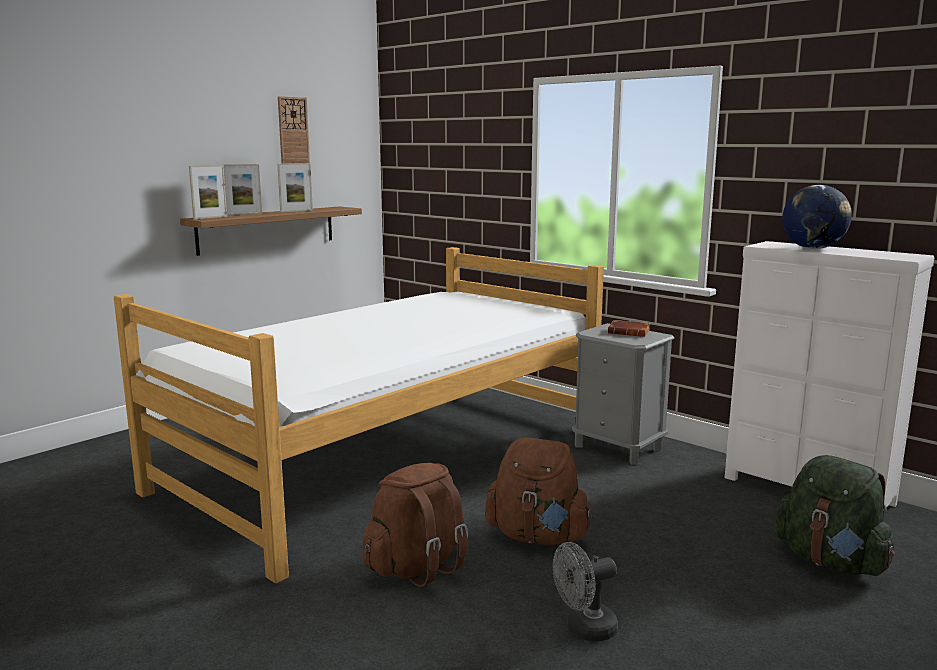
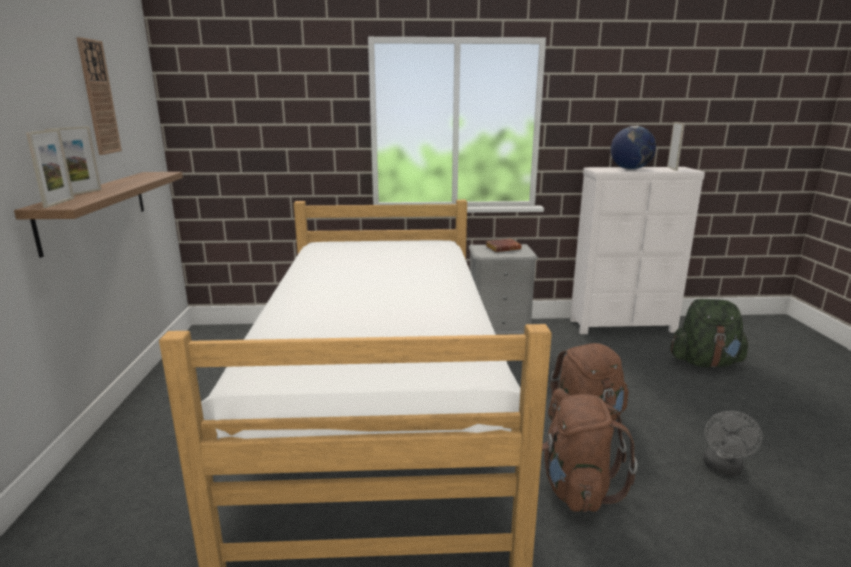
camera: 45 degrees left, 5 degrees up
(296, 211) = (128, 182): picture frame -> picture frame (672, 168)

